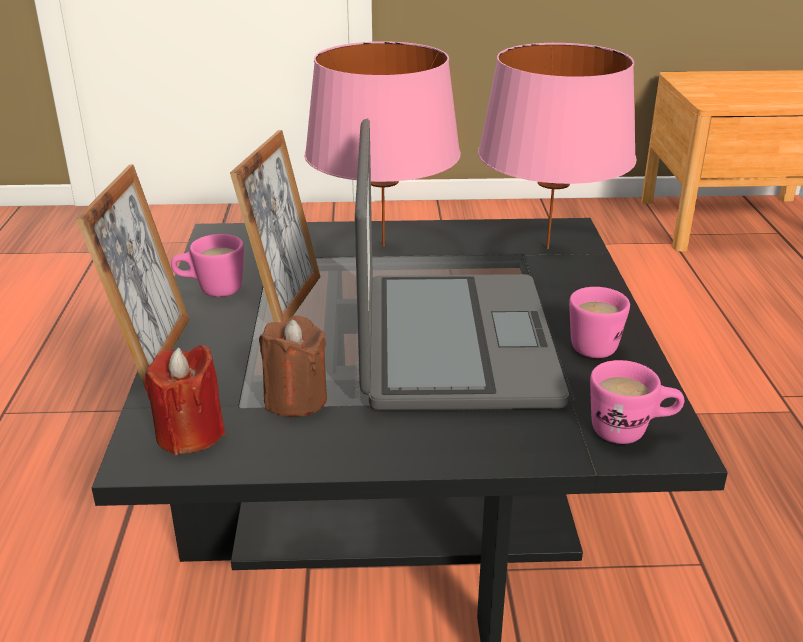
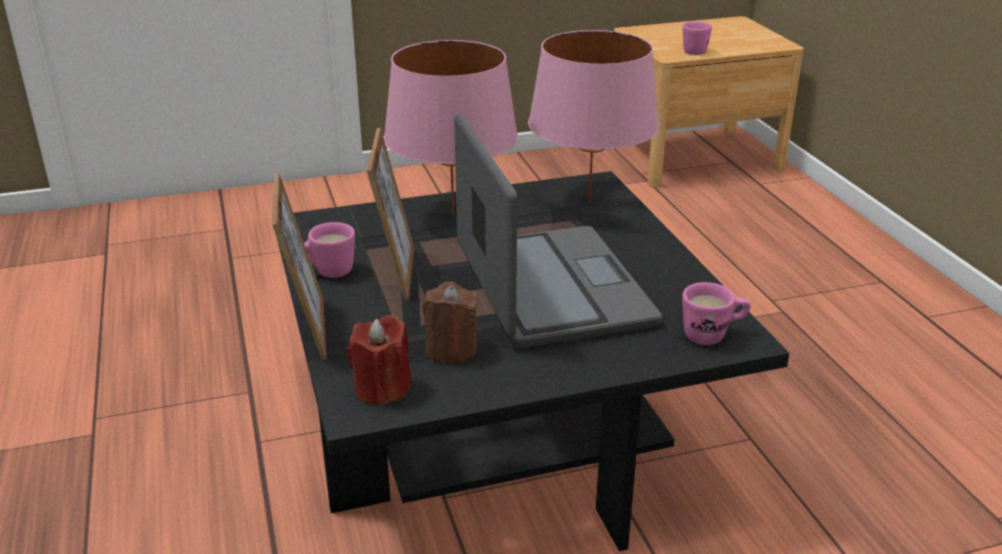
camera: 15 degrees left, 0 degrees up
(591, 343) = (657, 274): pink mug -> pink mug (692, 51)

